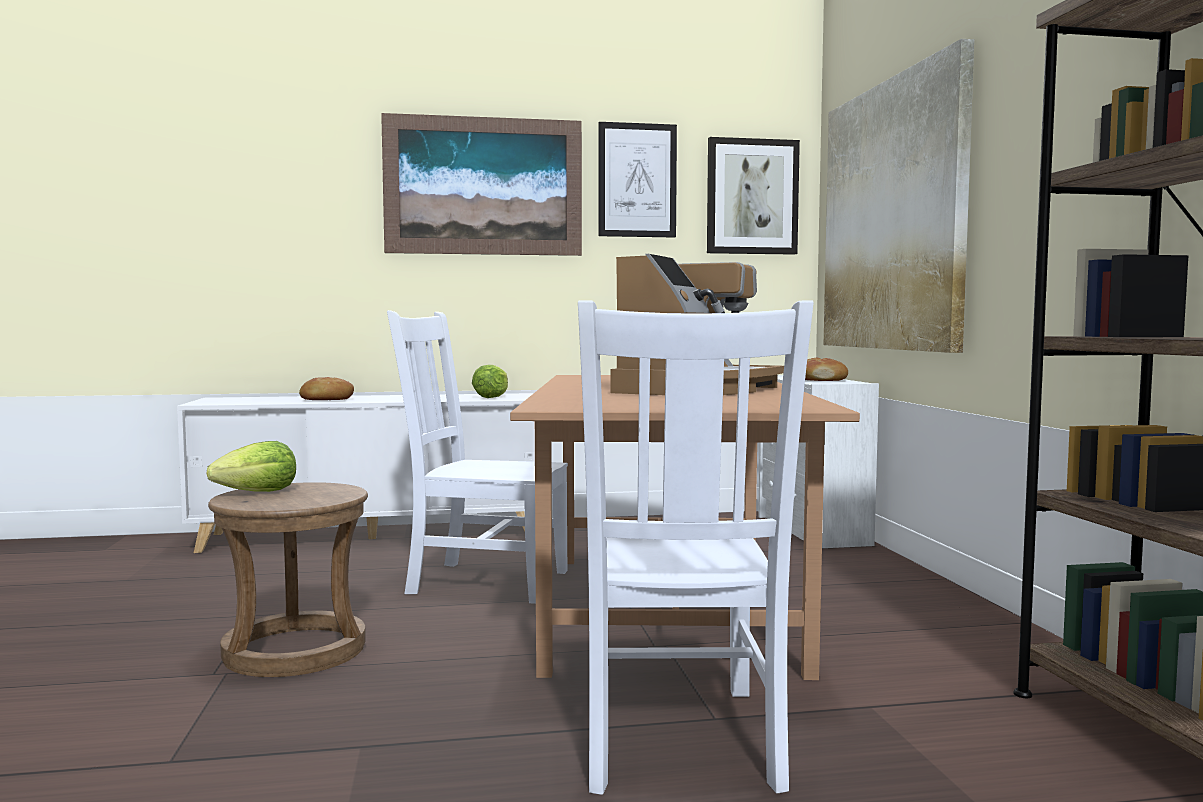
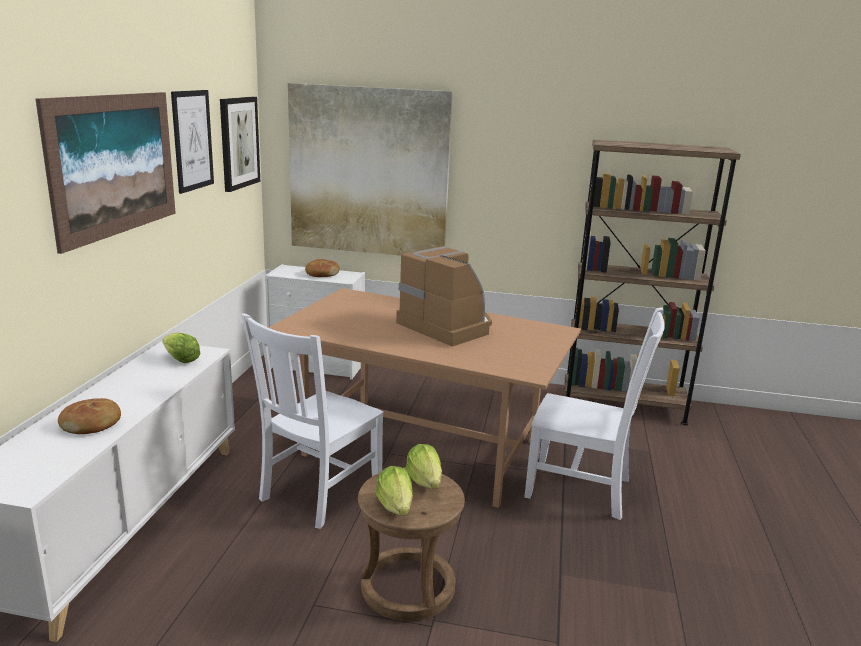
camera: 70 degrees left, 15 degrees up
(327, 495) = (425, 481): none -> lettuce

